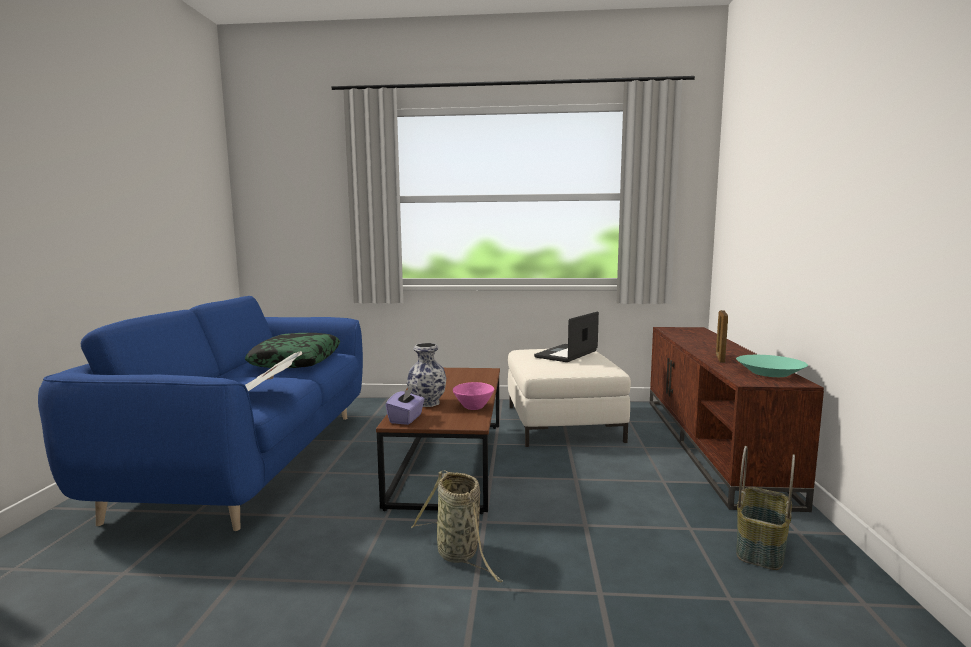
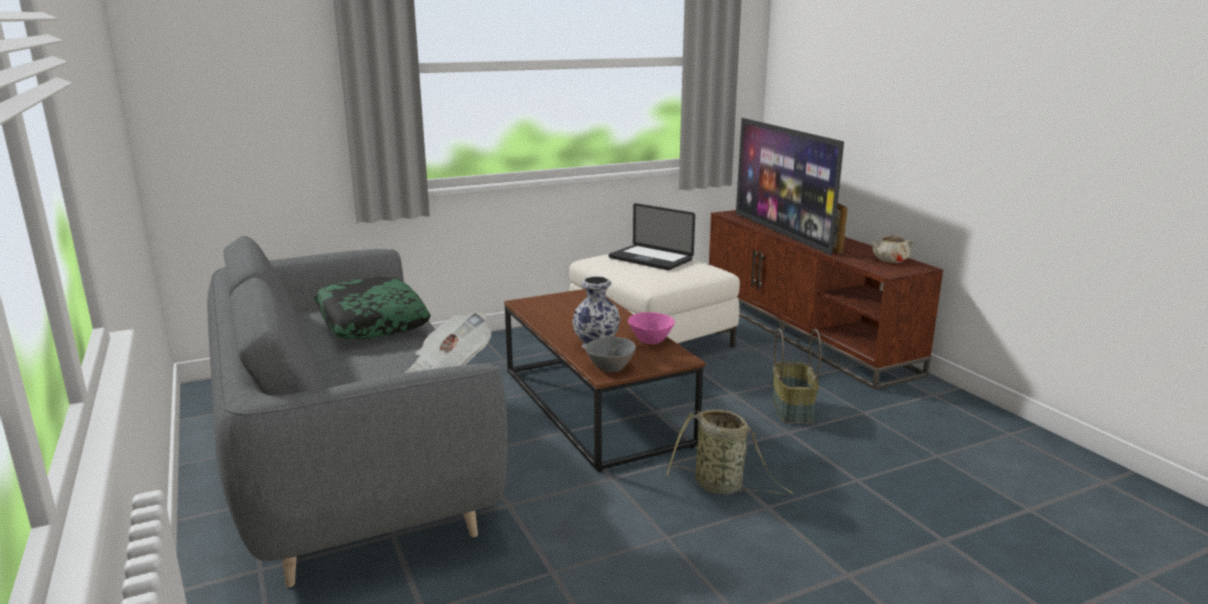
camera: 30 degrees left, 10 degrees up
(249, 459) = (350, 463): blue sofa -> grey sofa
(406, 419) = (609, 368): purple tissue box -> grey bowl
(566, 354) = (650, 259): laptop -> laptop turned 60 degrees counterclockwise
(691, 344) = (782, 233): none -> television
(762, 547) = (922, 413): basket -> basket (793, 409)
(770, 373) = (890, 260): turquoise bowl -> beige teapot

